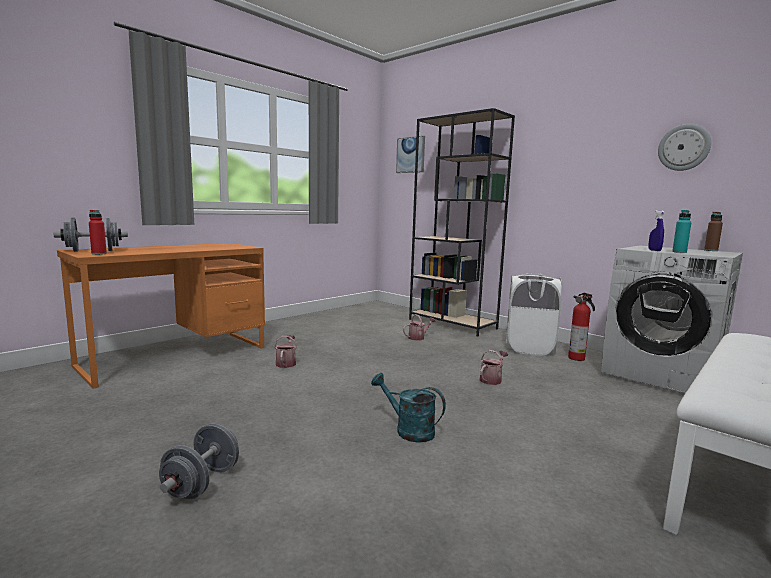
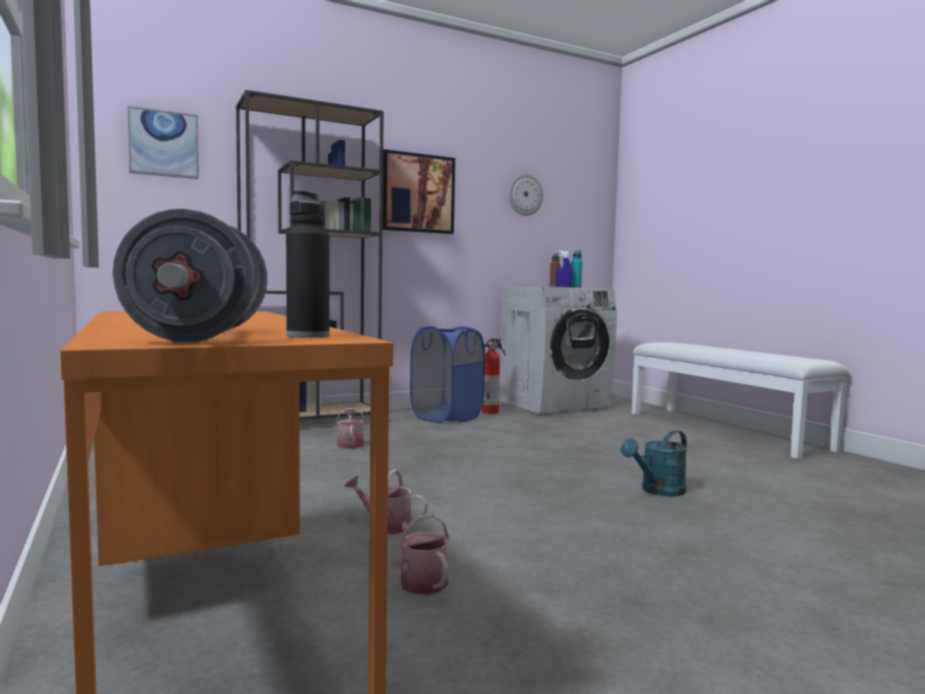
camera: 70 degrees left, 5 degrees down
(99, 254) = (308, 336): red bottle -> black bottle
(202, 483) = (813, 600): grey dumbbell -> none
(492, 379) = (531, 444): watering can -> watering can (420, 579)
(529, 348) = (447, 417): white laundry basket -> blue laundry basket
(558, 162) = (418, 193): none -> picture

